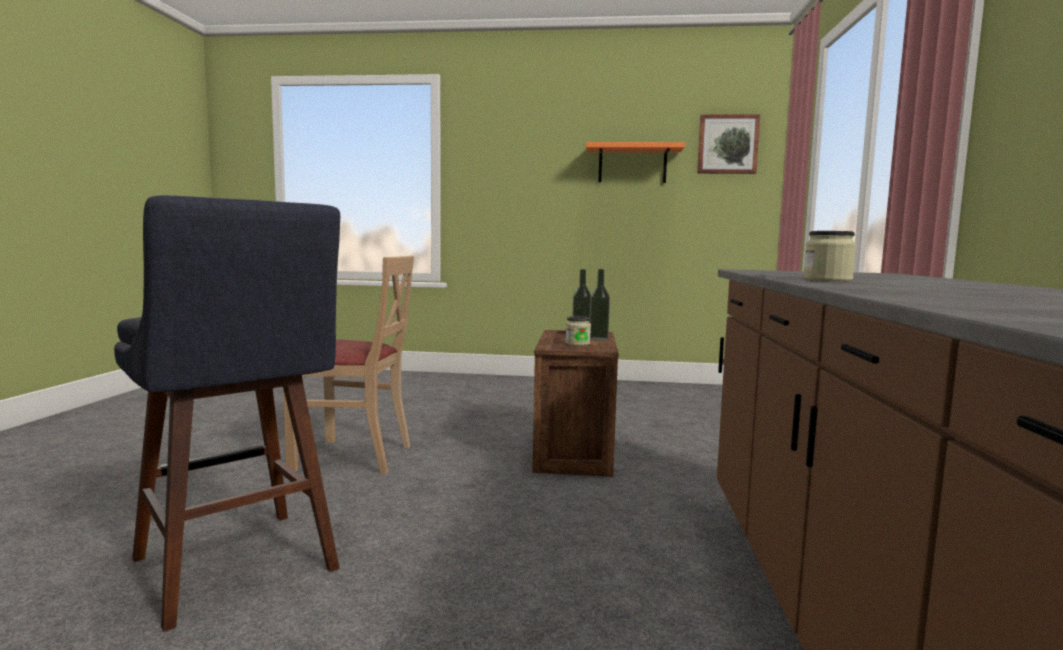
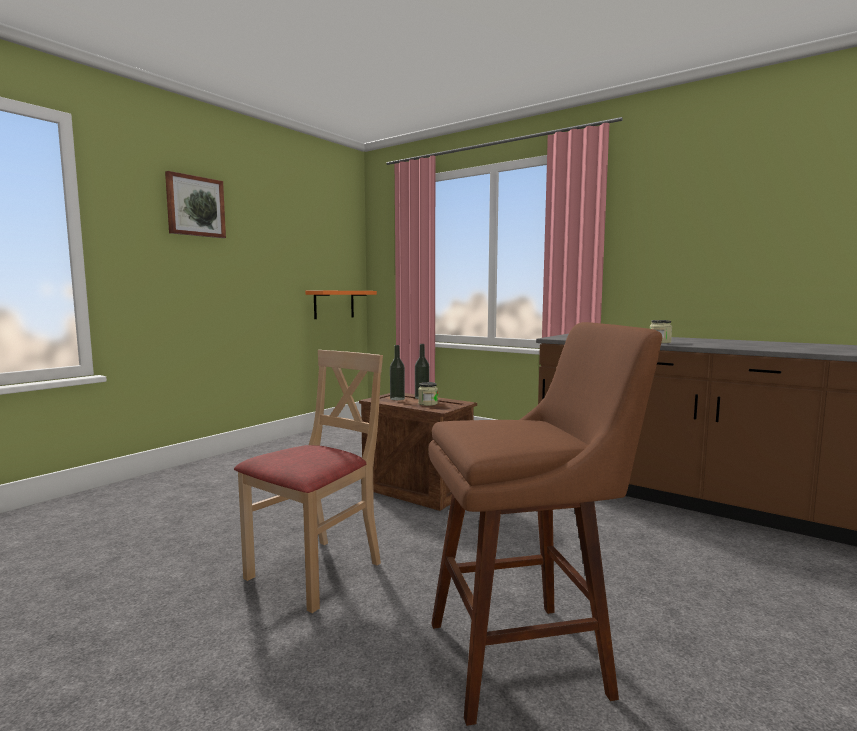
camera: 60 degrees left, 0 degrees up
(239, 569) = (528, 656): blue stool -> brown stool
(632, 165) = (277, 245): orange shelf -> orange shelf (334, 304)
(727, 144) = (336, 234): picture -> picture (195, 206)

